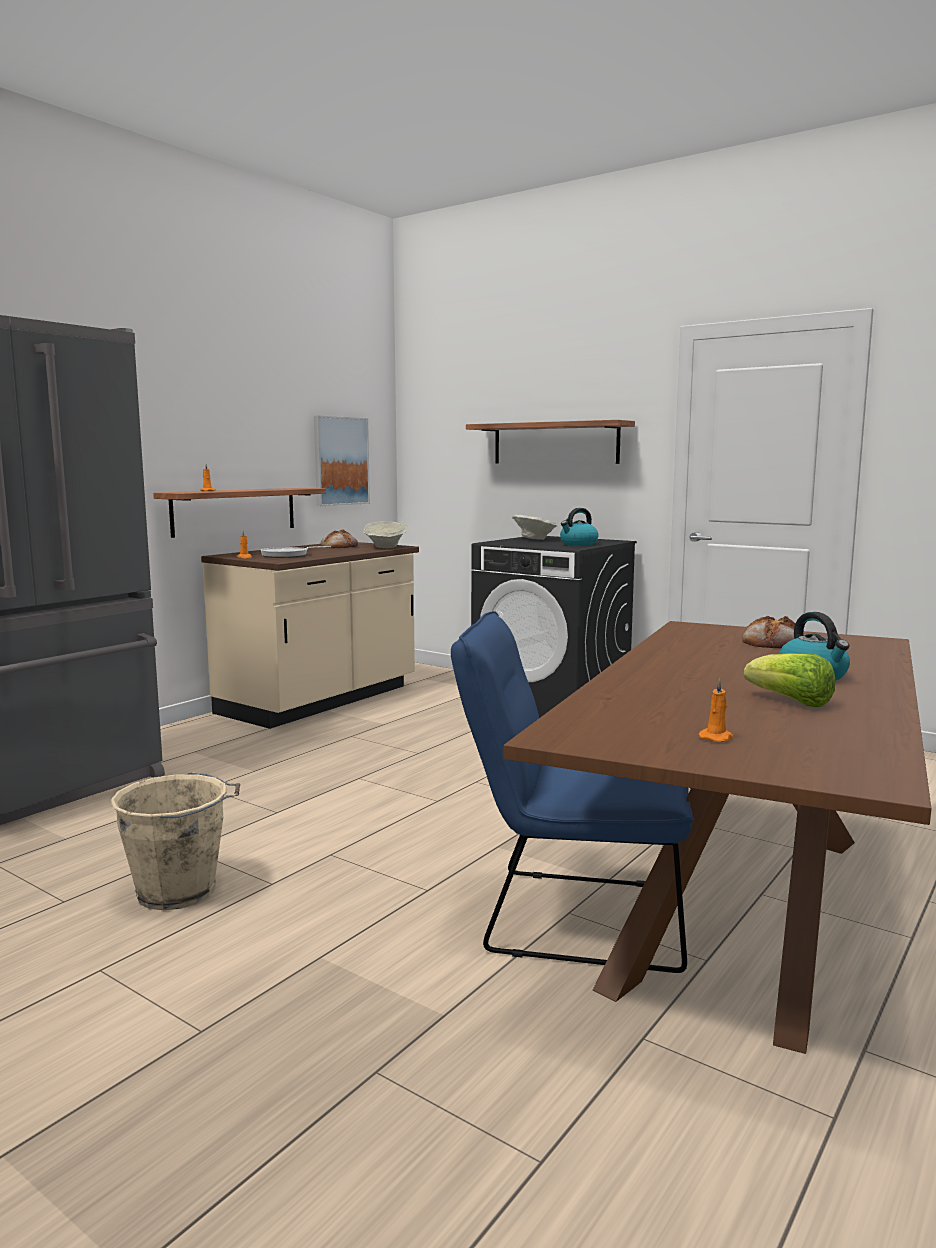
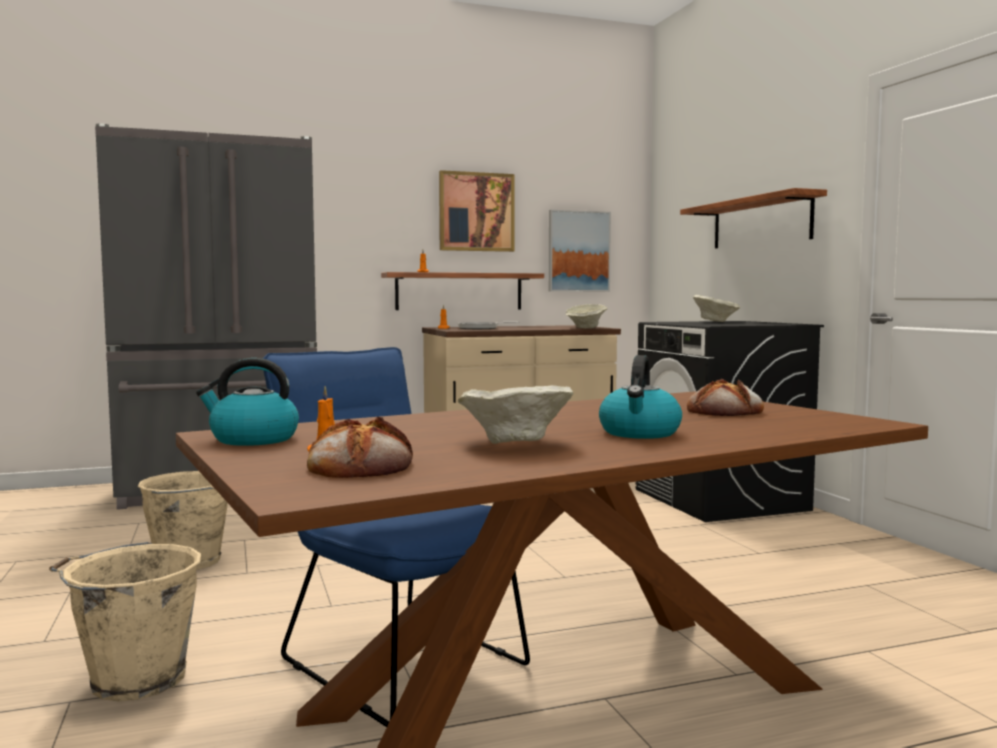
camera: 35 degrees right, 5 degrees down
(247, 417) = (476, 212): none -> picture
(339, 546) = (553, 326): bread -> bread (362, 466)
(394, 1025) = (135, 679): none -> beige bucket
(578, 544) = (738, 324): kettle -> kettle (252, 439)
(791, 702) = (514, 444): lettuce -> beige bowl

